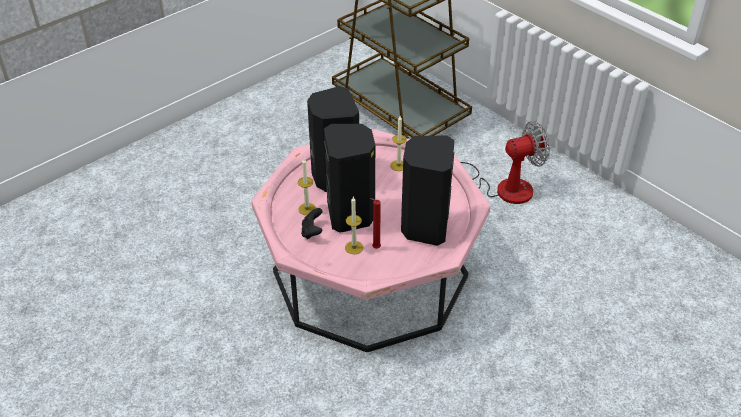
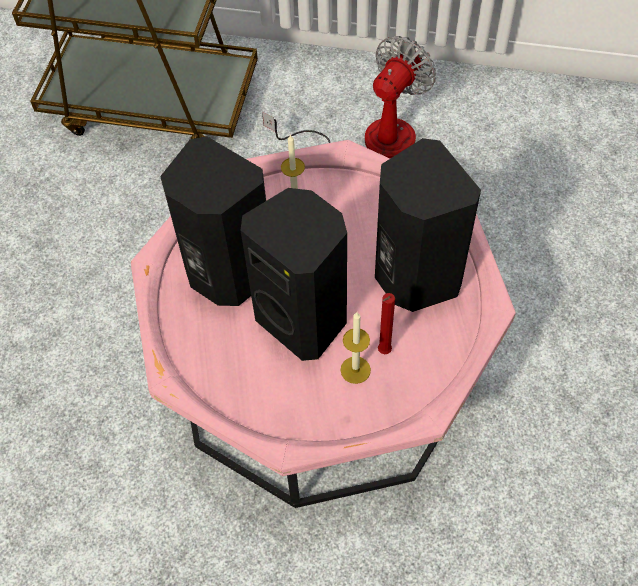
camera: 35 degrees left, 15 degrees up
(307, 209) = (236, 350): candle -> none
(312, 232) = (277, 382): black game controller -> none

